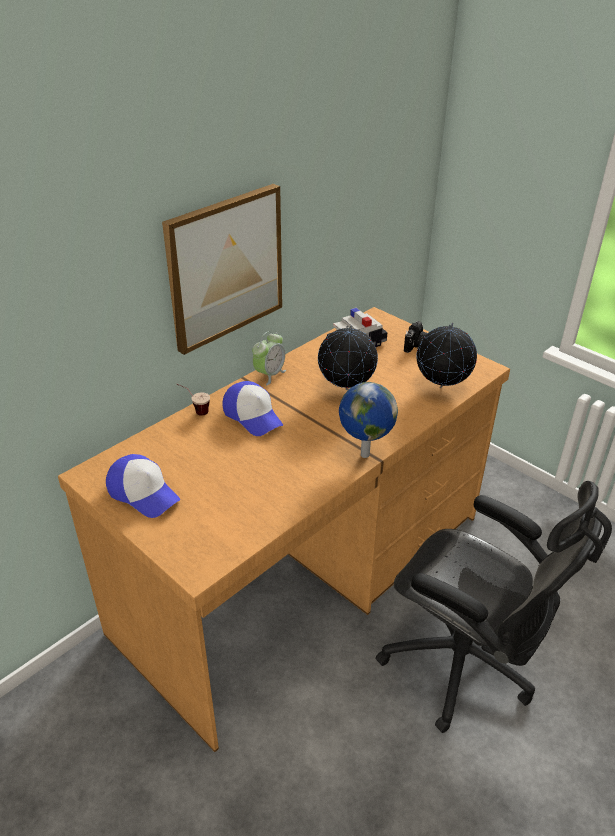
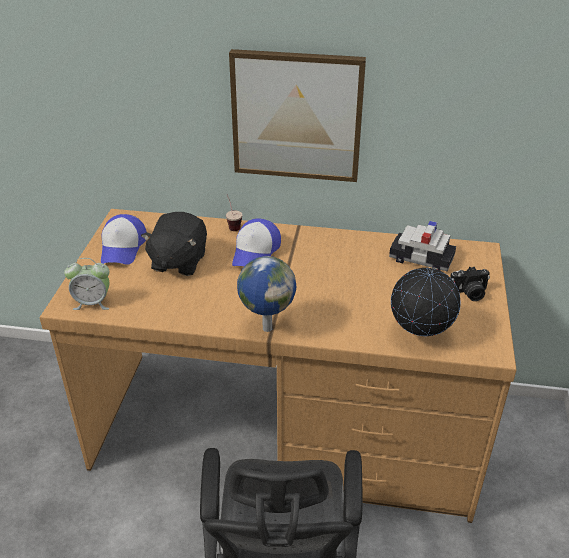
camera: 55 degrees right, 0 degrees up
(212, 466) = (178, 261): none -> black plush toy
(269, 374) = (318, 235): alarm clock -> alarm clock (93, 303)
(345, 389) = (346, 281): globe -> none

